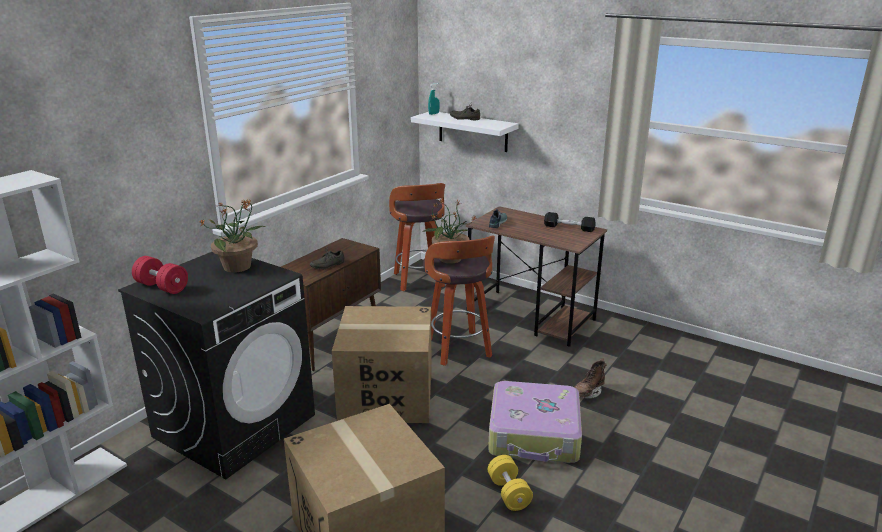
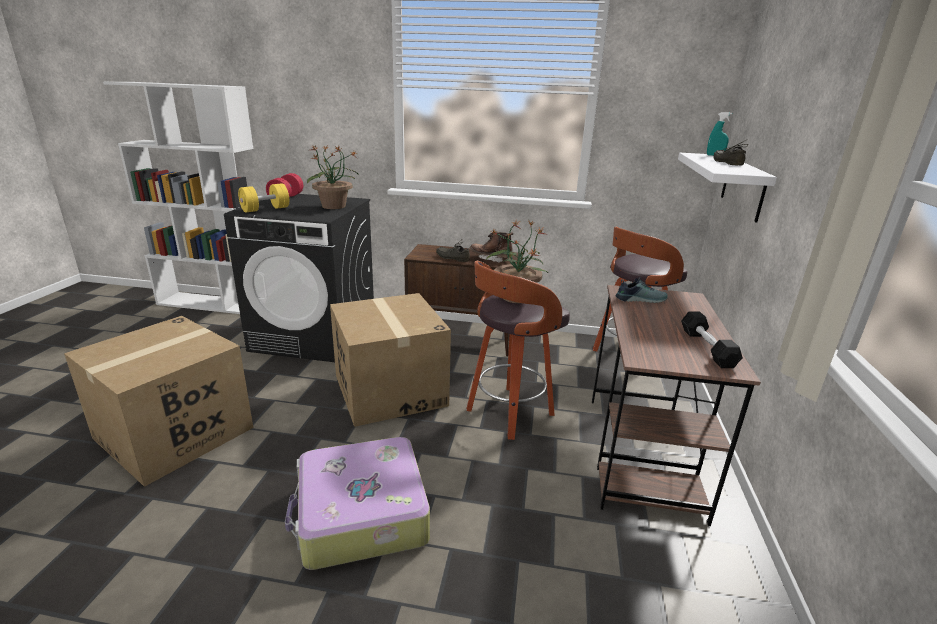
camera: 65 degrees right, 0 degrees up
(509, 493) = (238, 515): yellow dumbbell -> yellow dumbbell (265, 209)
(588, 393) = (488, 553): brown boot -> brown boot (490, 258)

